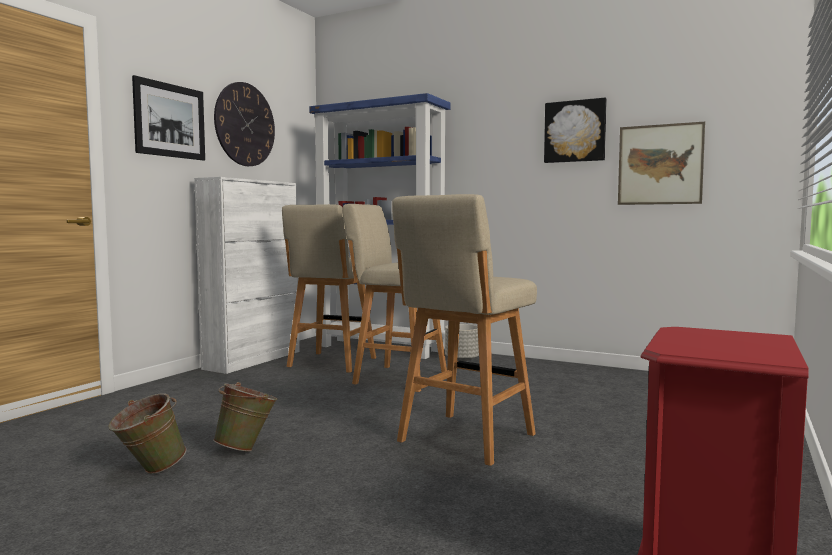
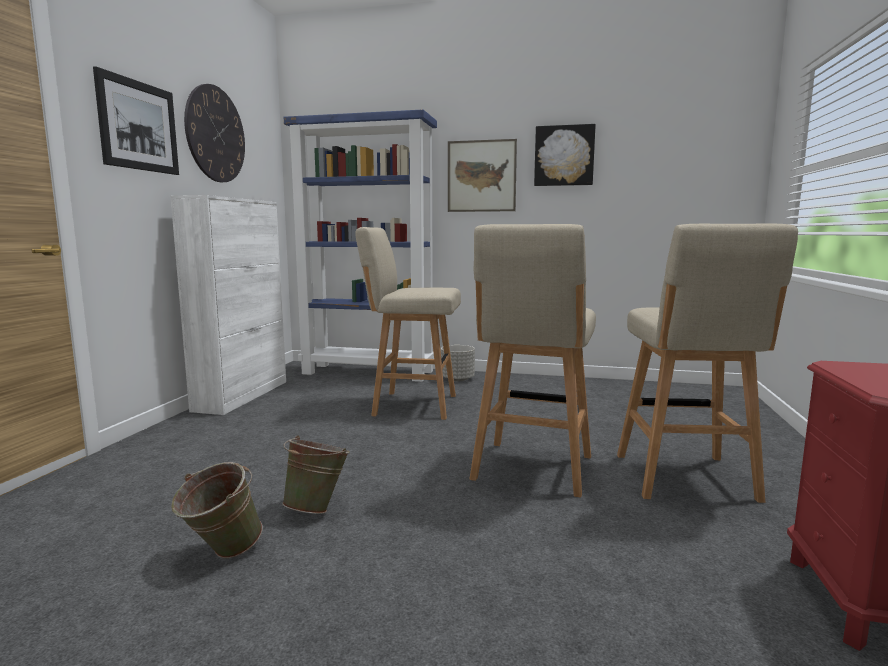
camera: 15 degrees left, 5 degrees up
(331, 363) = (330, 393): beige stool -> beige stool (685, 479)
(660, 164) = (643, 190): picture -> picture (481, 176)

